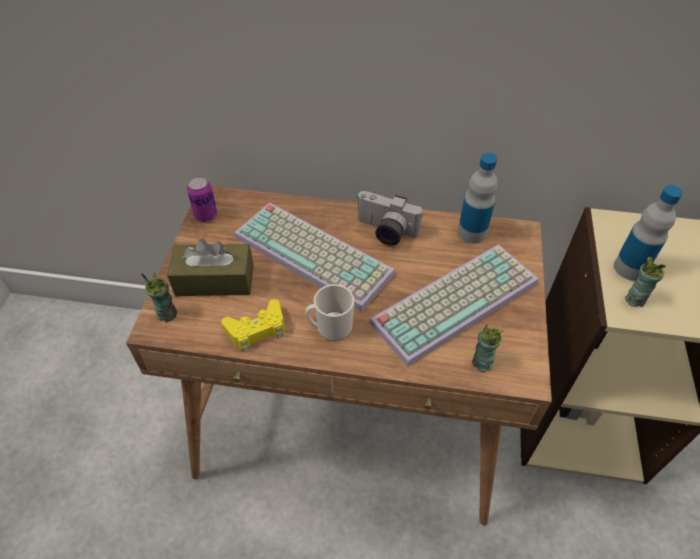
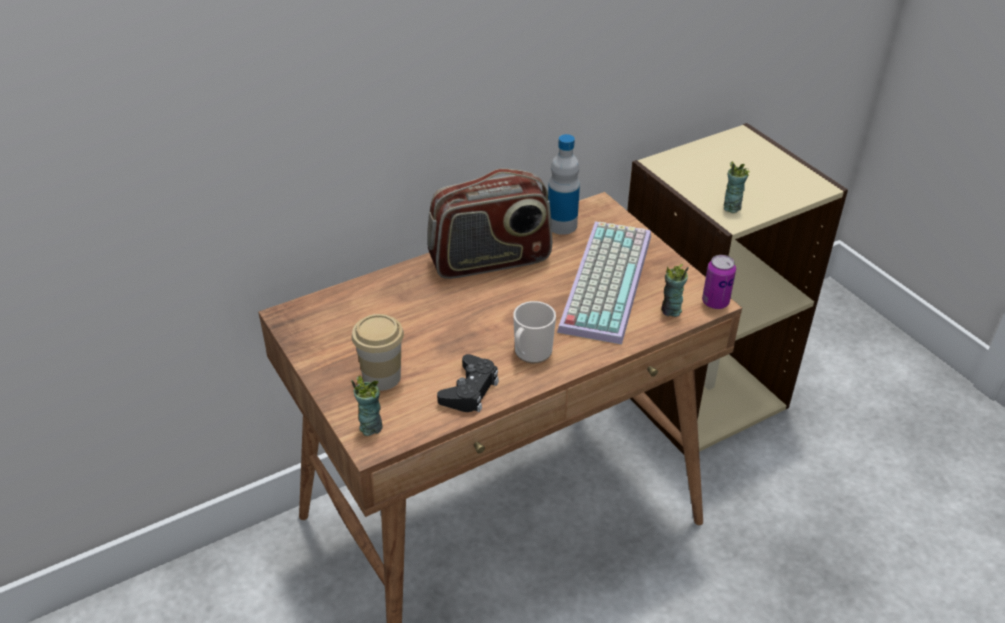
camera: 40 degrees left, 10 degrees down
(206, 215) = (301, 332): can -> can (715, 302)
(215, 280) = (381, 377): brown tissue box -> cup
(257, 329) = (470, 390): yellow game controller -> black game controller
(316, 254) = (450, 308): keyboard -> none
(385, 232) = (490, 260): camera -> radio
(629, 268) = (707, 188): bottle -> none

